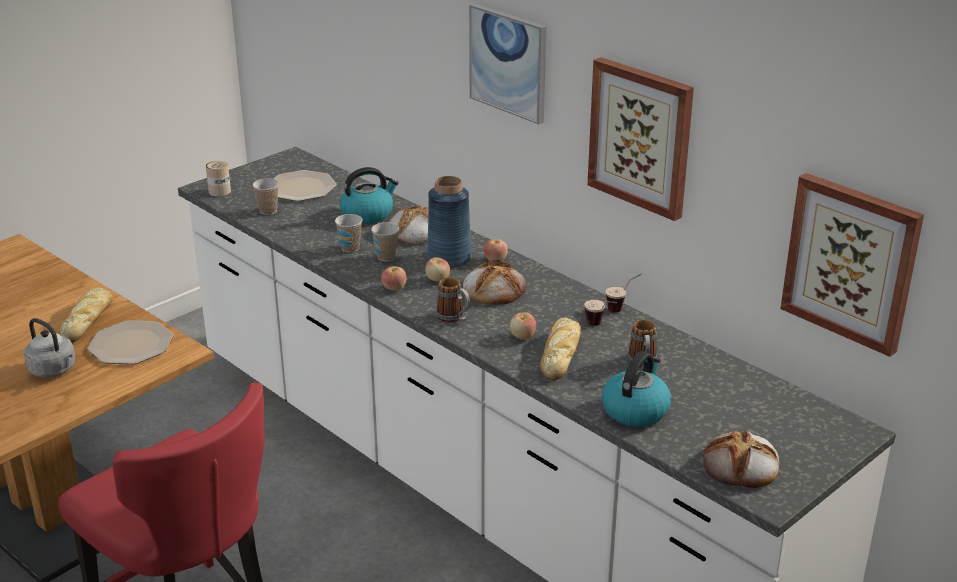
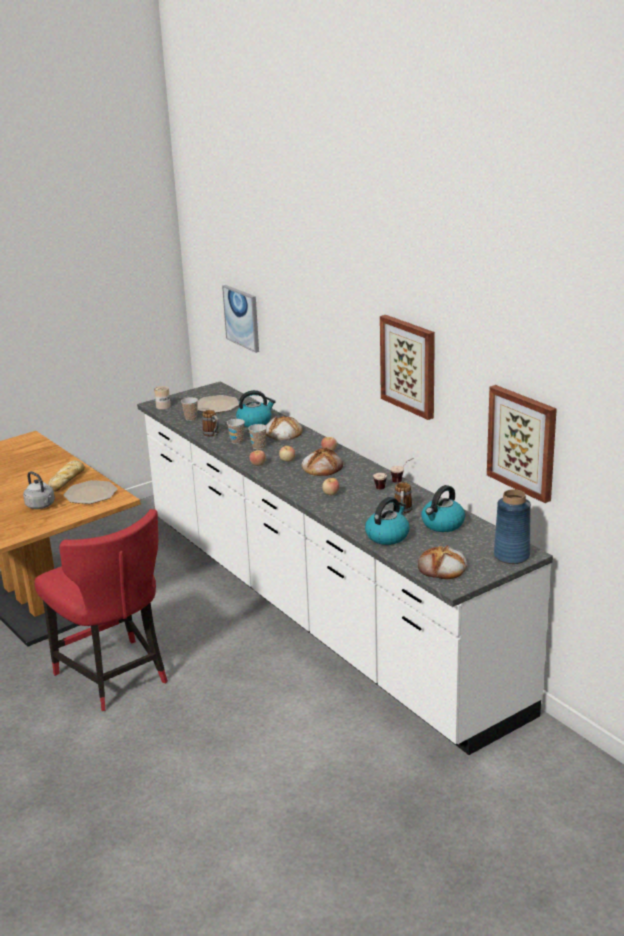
camera: 10 degrees right, 5 degrees down
(449, 258) = (299, 449): blue vase -> blue vase (511, 556)
(454, 318) = (290, 482): mug -> mug (212, 434)
(508, 62) = (337, 320): picture -> picture (242, 317)
(560, 354) = (351, 504): bread -> none
(711, 385) = (442, 524): none -> kettle

